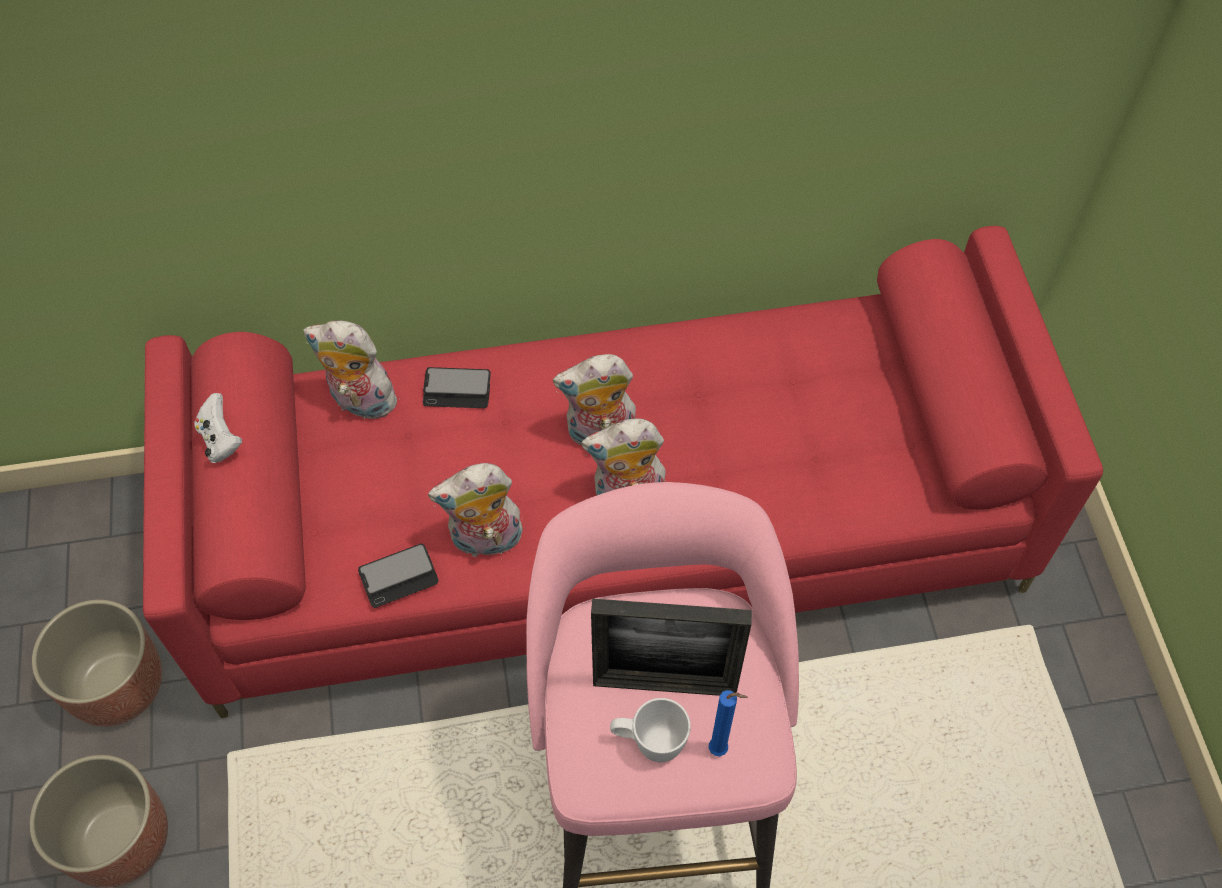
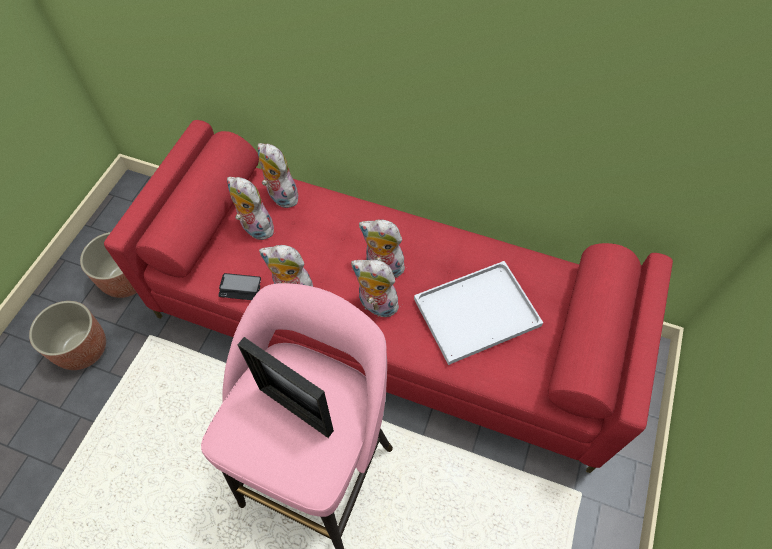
camera: 30 degrees right, 0 degrees up
(221, 440) = (190, 179): white game controller -> none
(354, 473) = (254, 228): none -> plush toy
(457, 389) = (328, 211): phone -> none
(648, 743) = (266, 436): white mug -> none
(721, 750) = (300, 463): blue candle -> none
(779, 430) = (478, 310): none -> white tray

